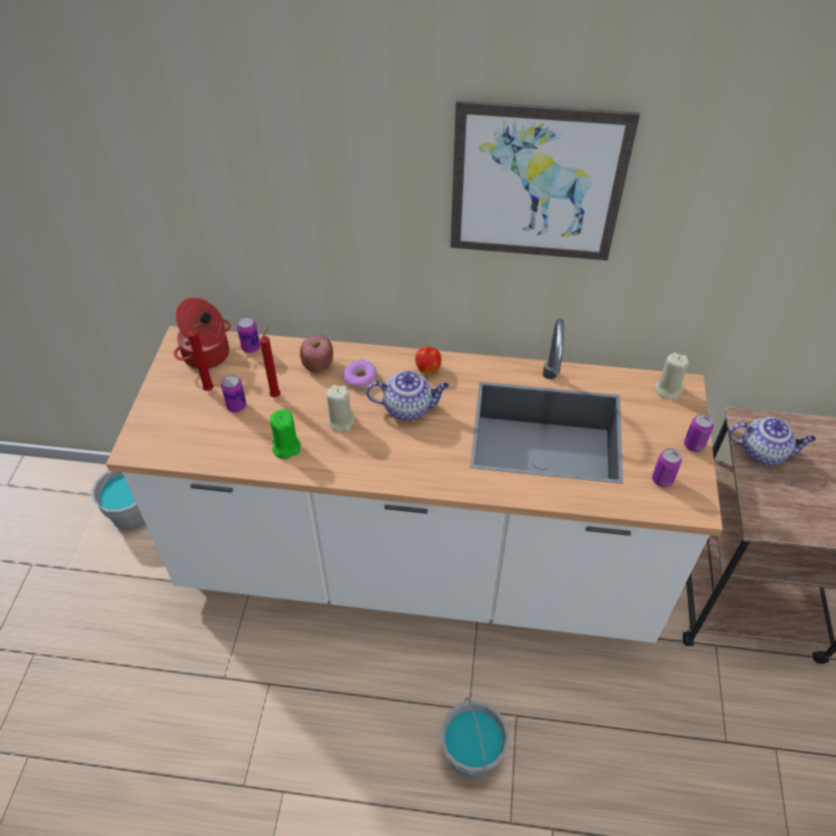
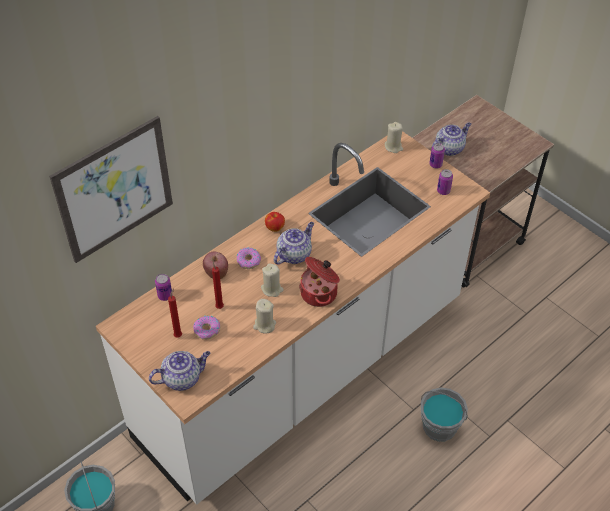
camera: 50 degrees left, 0 degrees up
(158, 428) = (182, 378): none -> teapot
(207, 355) = (146, 320): cooking pot -> cooking pot (320, 293)
(236, 406) = (207, 330): can -> donut
(286, 447) = (264, 325): green candle -> beige candle
(537, 184) = (303, 74): picture -> picture (114, 190)

